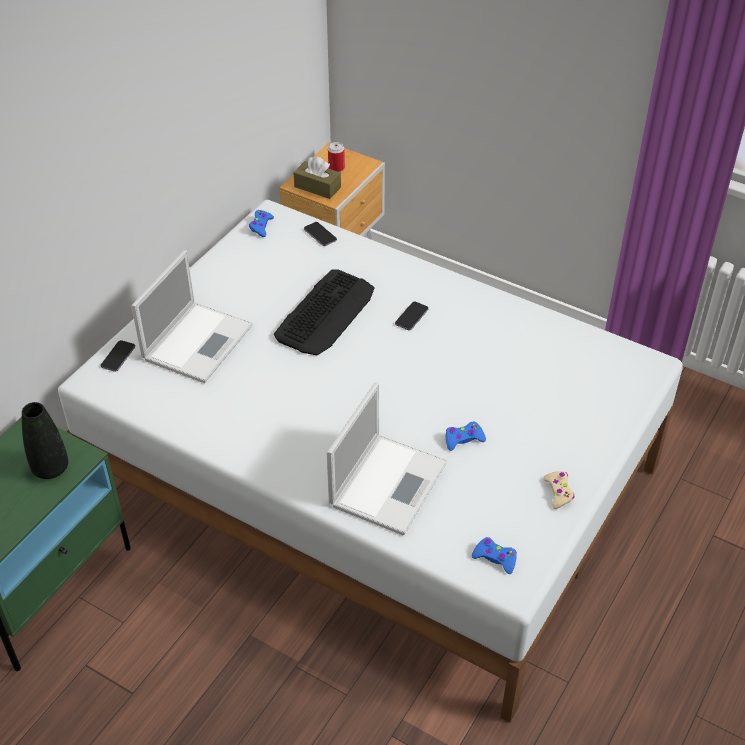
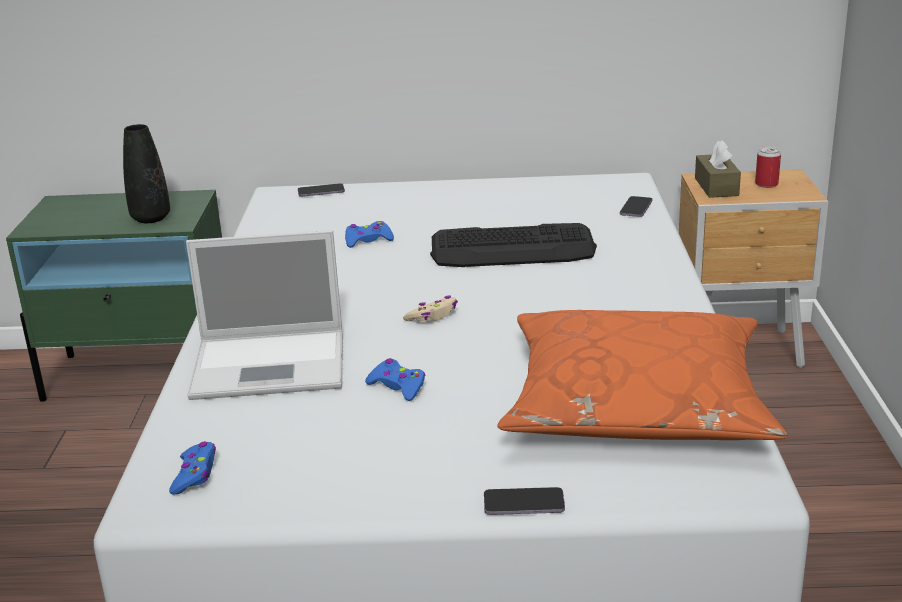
camera: 60 degrees right, 20 degrees down
(198, 341) = (386, 212): laptop -> none
(261, 226) = (600, 182): blue game controller -> blue game controller (368, 240)
(411, 317) = (577, 291): phone -> phone (524, 504)
(555, 360) = (636, 403): none -> orange pillow
(558, 492) = (367, 486): beige game controller -> beige game controller (433, 316)

